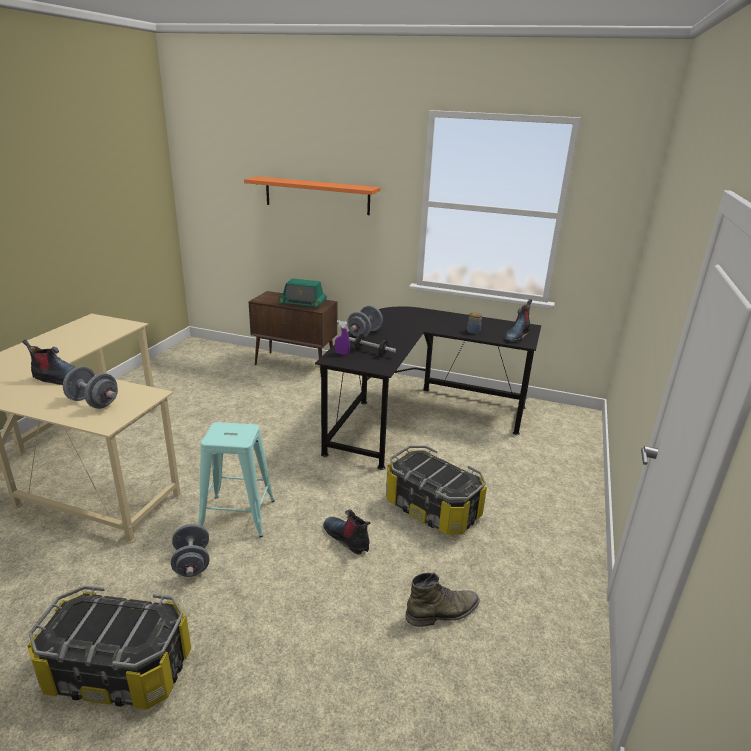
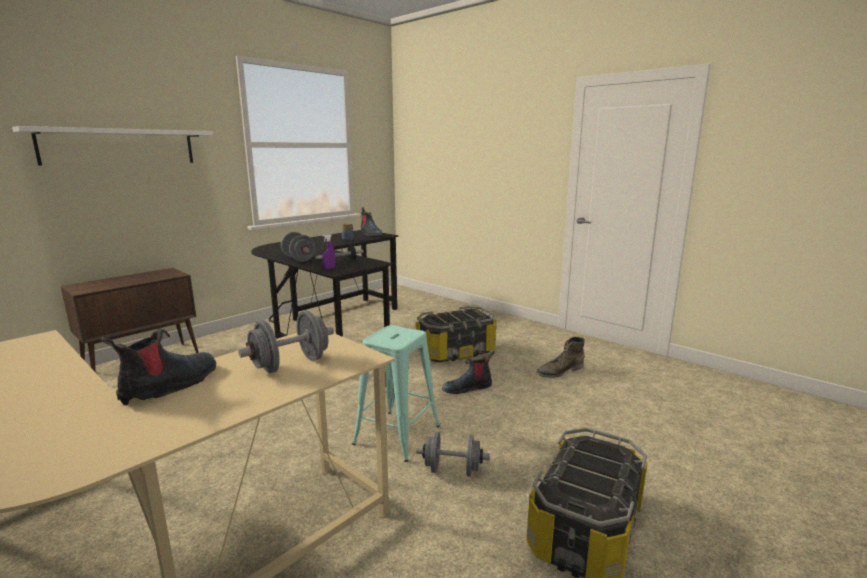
camera: 65 degrees left, 10 degrees down
(302, 303) = (144, 277): radio -> none
(317, 195) = (120, 146): orange shelf -> white shelf
(443, 612) = (559, 371): green boot -> green boot turned 120 degrees counterclockwise

